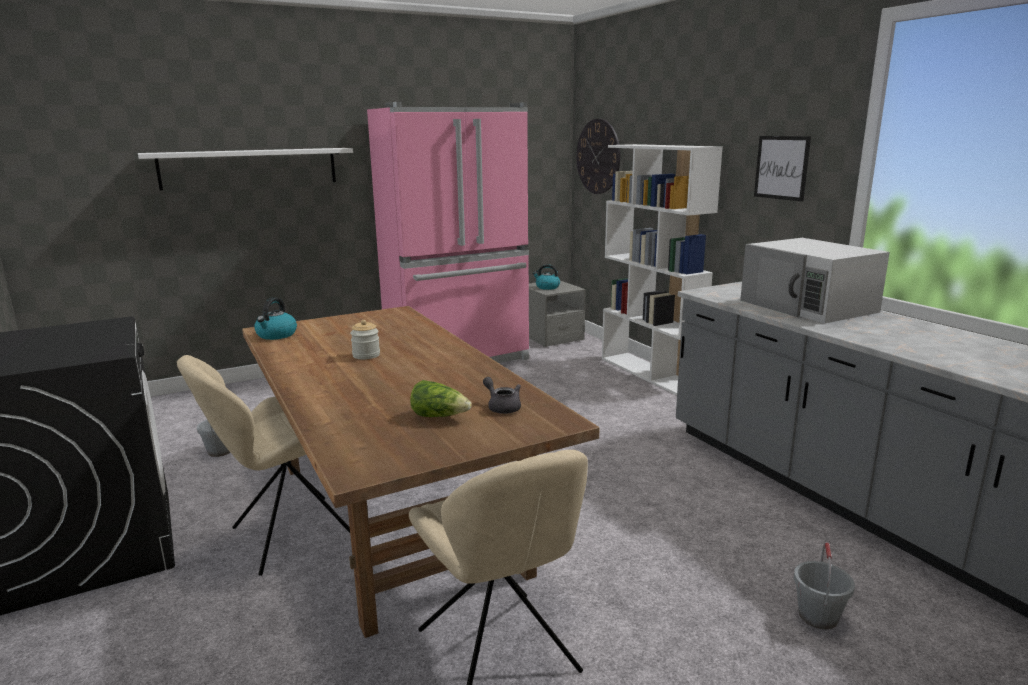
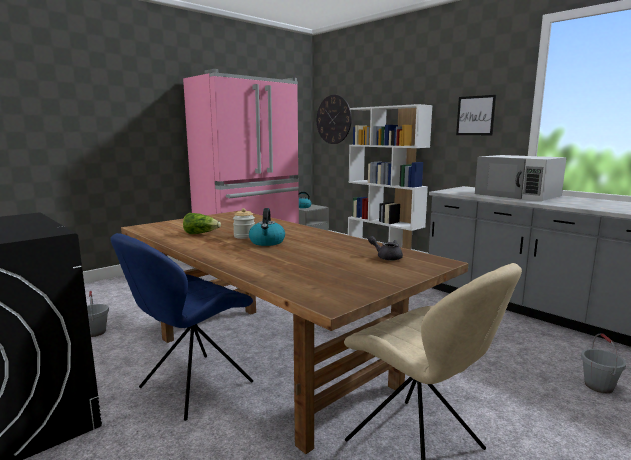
camera: 15 degrees left, 5 degrees down
(250, 168) = (96, 115): white shelf -> none
(276, 335) = (156, 229): kettle -> kettle (267, 242)
(289, 536) = (192, 386): beige chair -> blue chair
(440, 416) = (348, 265): lettuce -> lettuce (201, 234)

